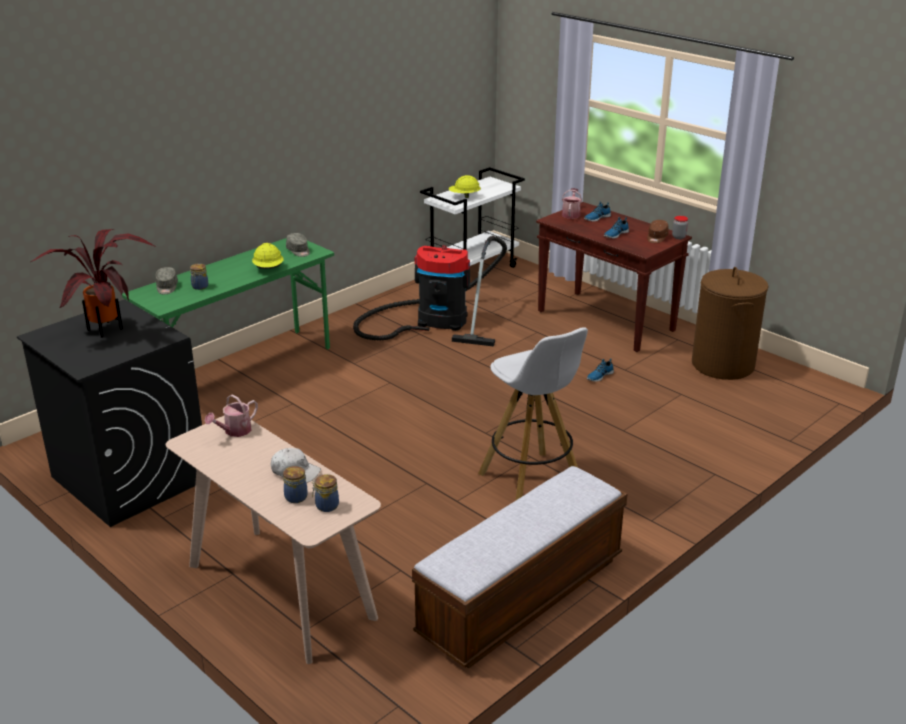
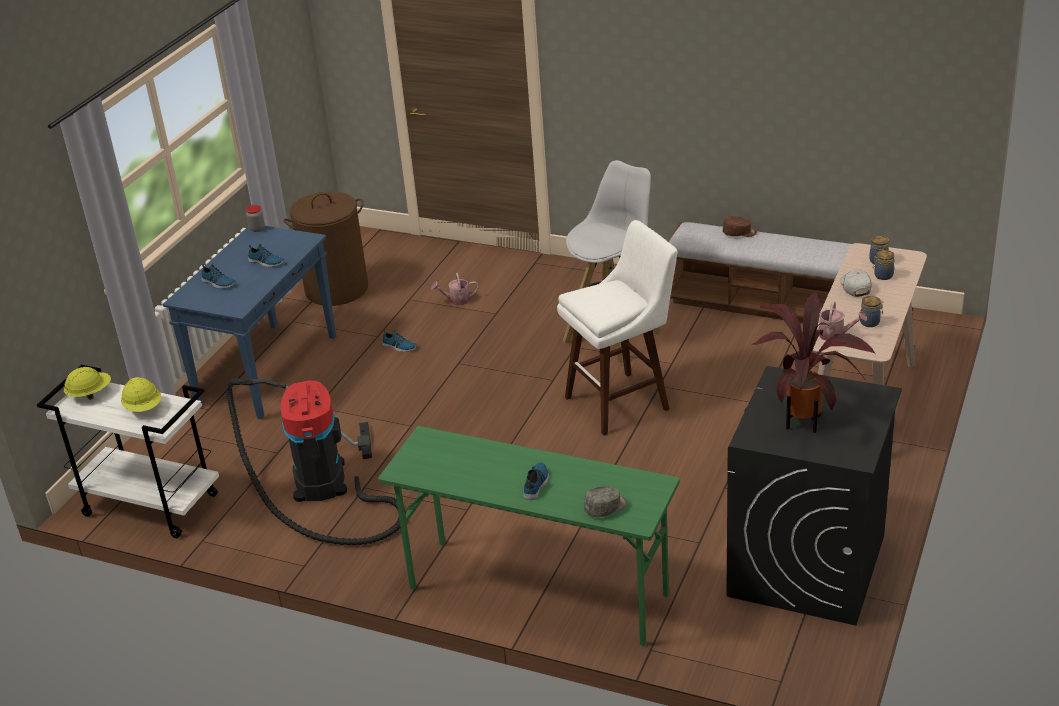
camera: 110 degrees left, 5 degrees up
(199, 287) = (586, 482): jar -> jar (870, 322)
(221, 273) = (536, 484): none -> shoe
(268, 269) = (499, 453): yellow hard hat -> yellow hard hat (90, 394)
(298, 251) = (431, 452): grey cap -> none
(421, 458) = (622, 401): none -> white stool
(571, 214) = (212, 301): watering can -> watering can (456, 300)
(607, 321) = (268, 370): brown console table -> blue console table
(656, 237) = (264, 239): brown cap -> brown cap (739, 233)

